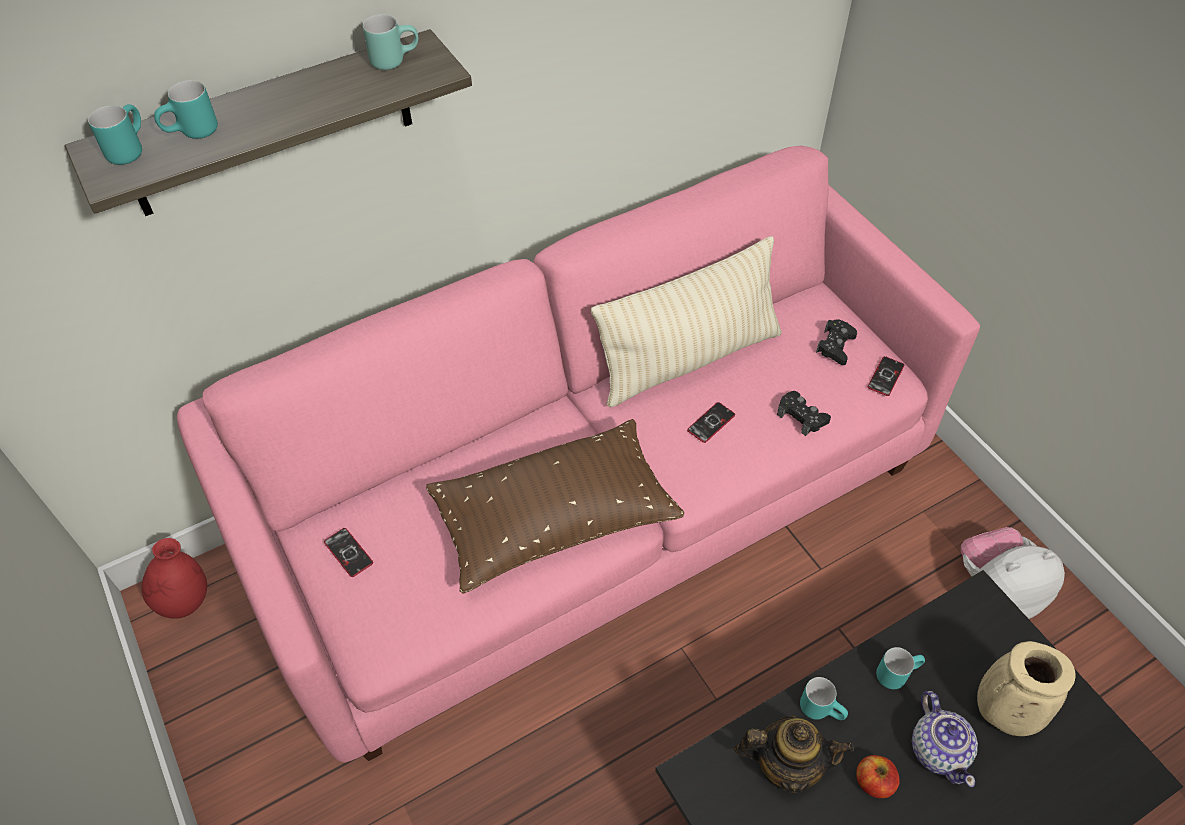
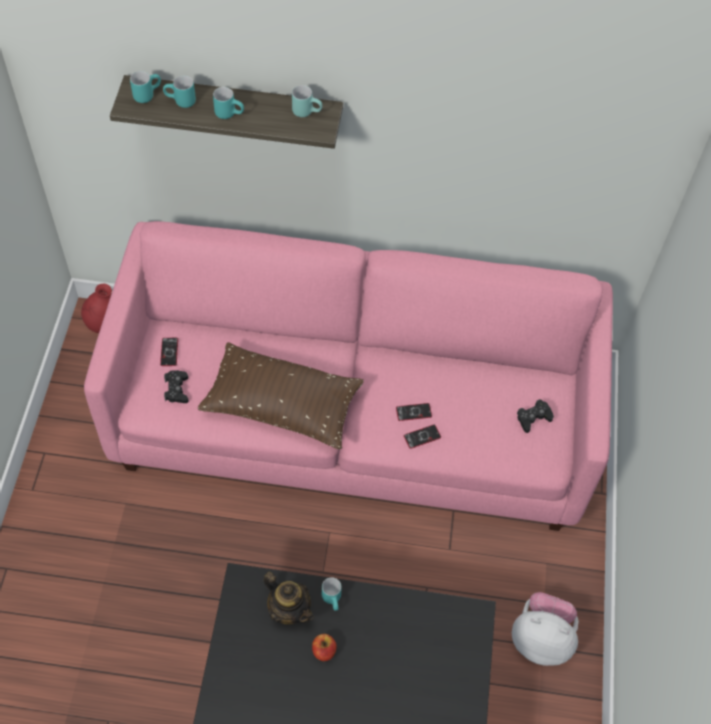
camera: 35 degrees right, 5 degrees up
(688, 359) = (438, 367): beige pillow -> none
(802, 417) = (469, 444): black game controller -> black game controller (176, 389)
(885, 376) = (545, 456): phone -> phone (422, 437)
(896, 672) = (390, 612): turquoise mug -> turquoise mug (230, 113)
(938, 749) = (372, 663): teapot -> none
(1001, 714) = (423, 674): beige vase -> none

